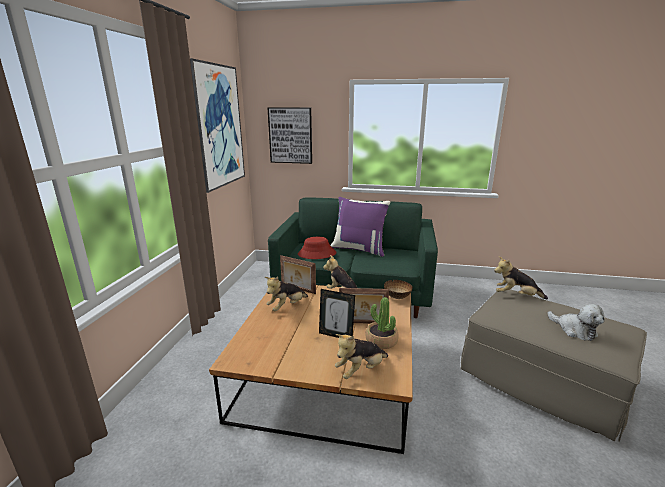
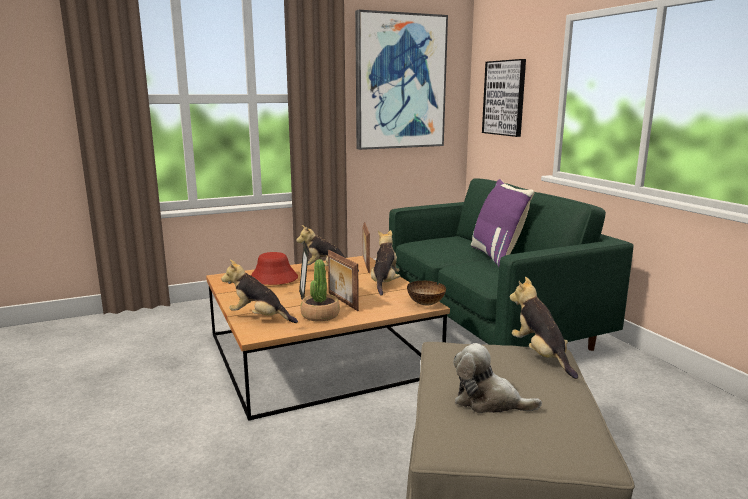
camera: 55 degrees right, 5 degrees down
(317, 254) = (442, 246): red hat -> red hat (273, 278)
(574, 330) = (488, 401): plush toy -> plush toy turned 90 degrees clockwise

